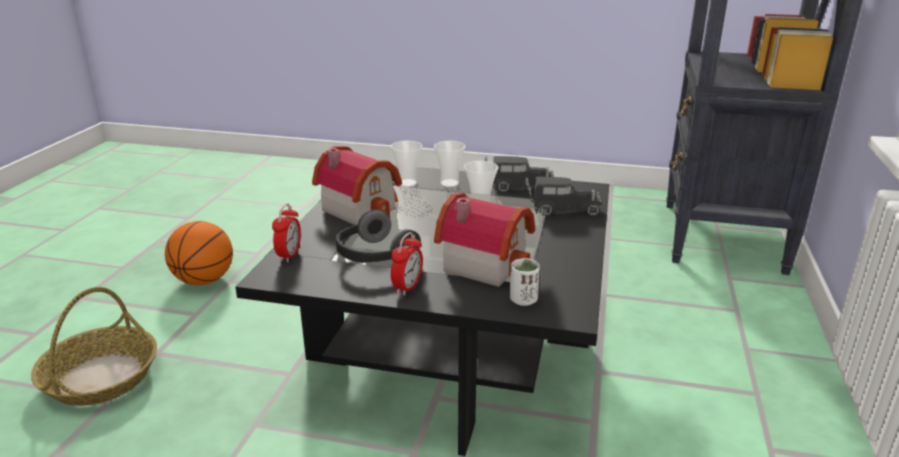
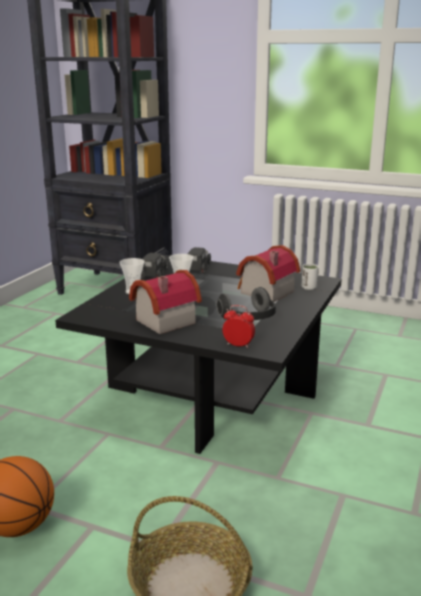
camera: 80 degrees left, 5 degrees down
(407, 183) = (123, 304): cup -> none
(407, 287) = (292, 312): alarm clock -> none

